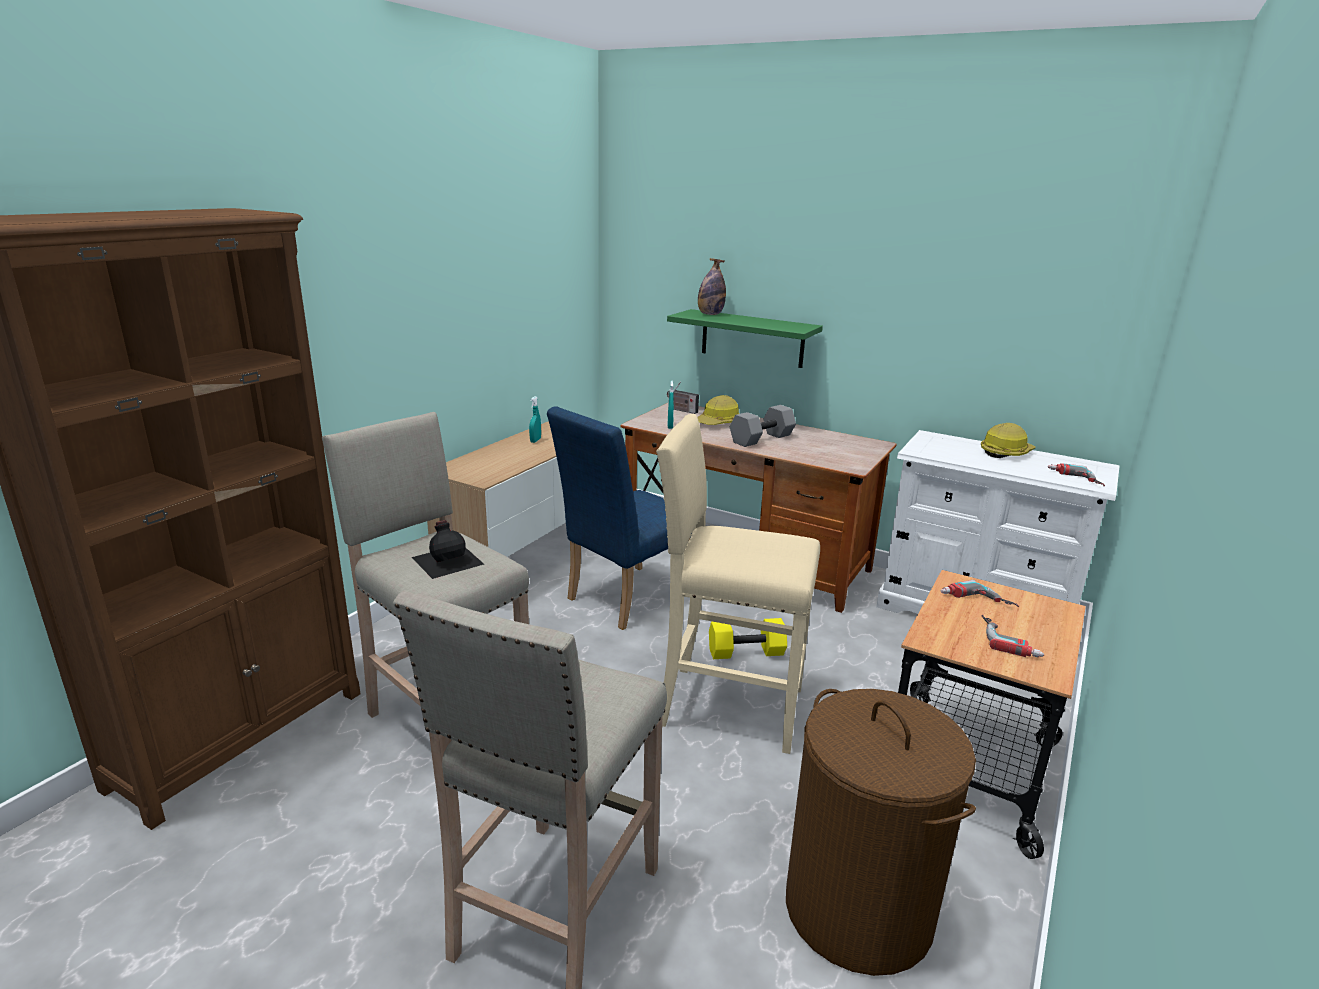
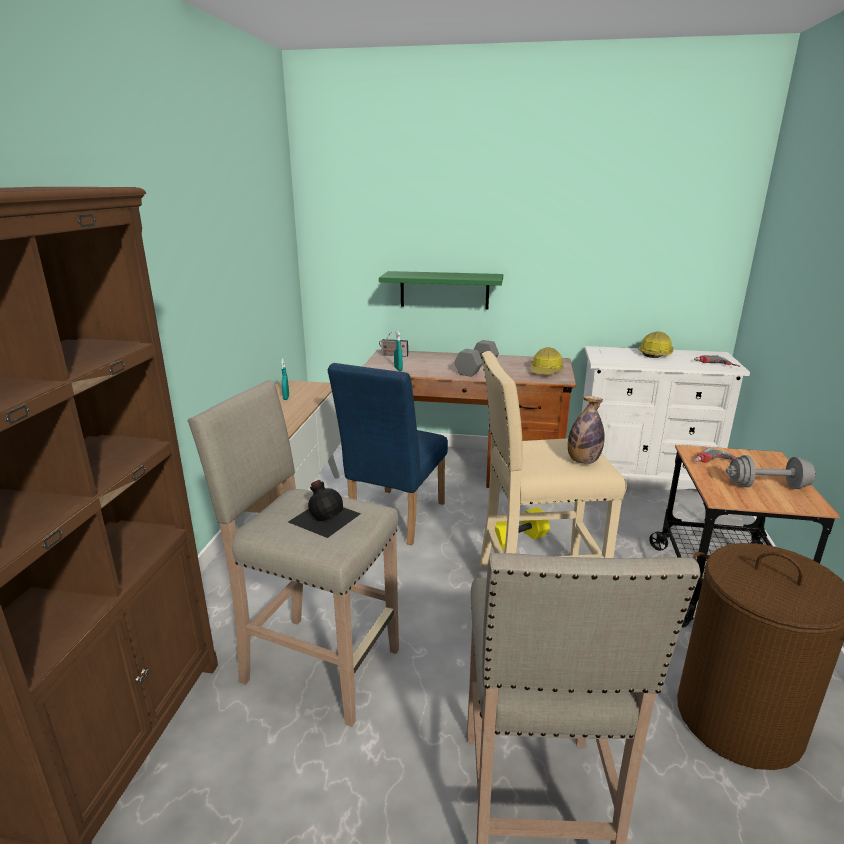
camera: 20 degrees left, 0 degrees up
(710, 314) = (410, 273): bottle -> bottle (583, 461)
(718, 423) = (432, 361): hard hat -> hard hat (546, 371)
(1010, 640) = (767, 486): power drill -> grey dumbbell

